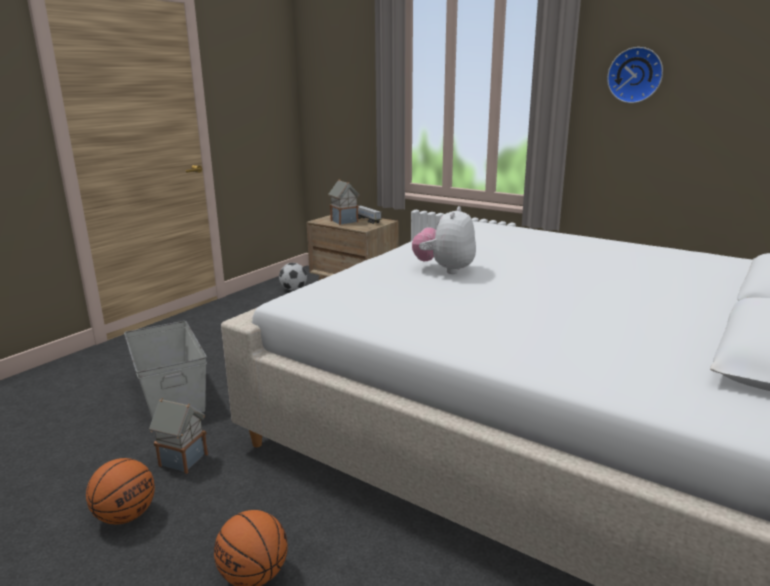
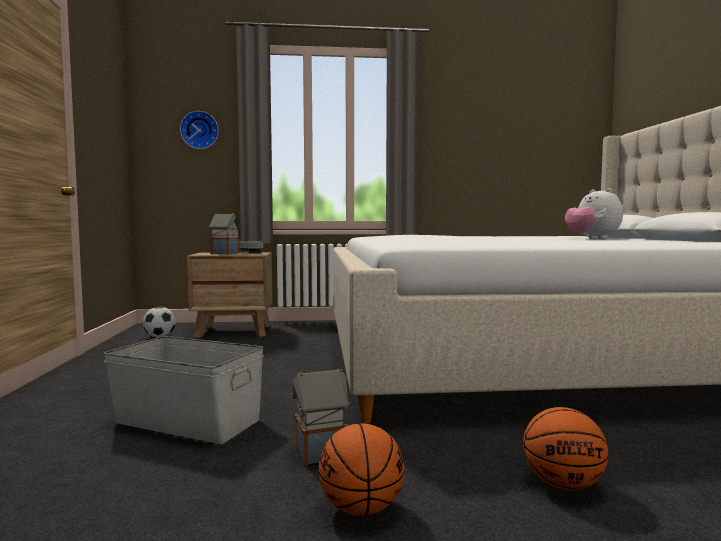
camera: 40 degrees left, 15 degrees down
(445, 269) = (441, 239): plush toy -> plush toy (592, 238)
(635, 75) = (452, 131): wall clock -> wall clock (200, 130)

